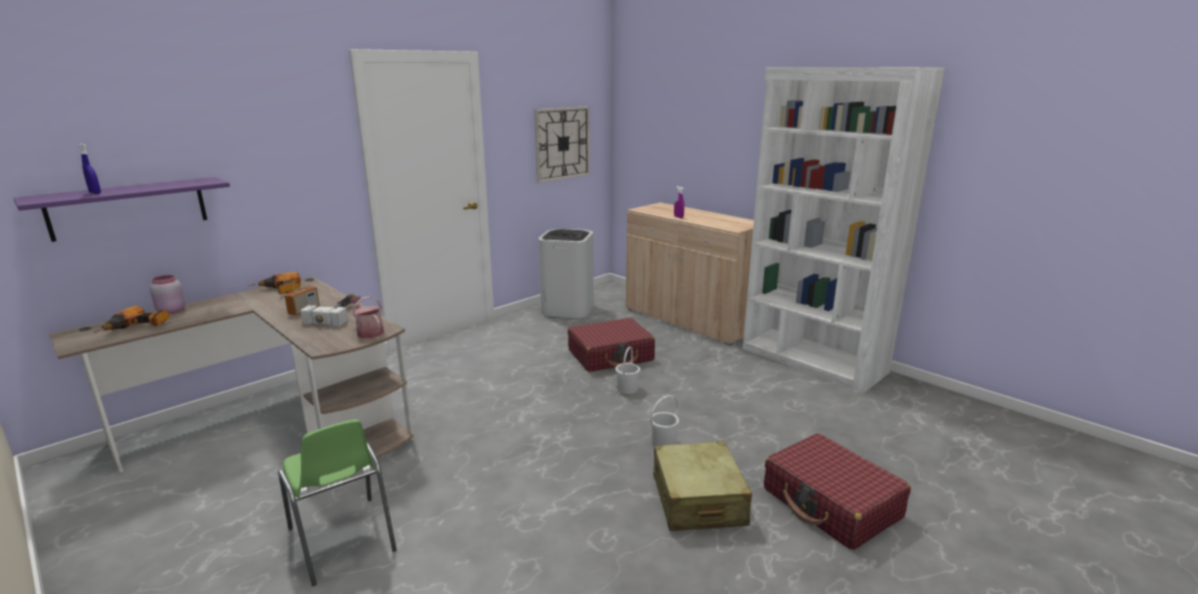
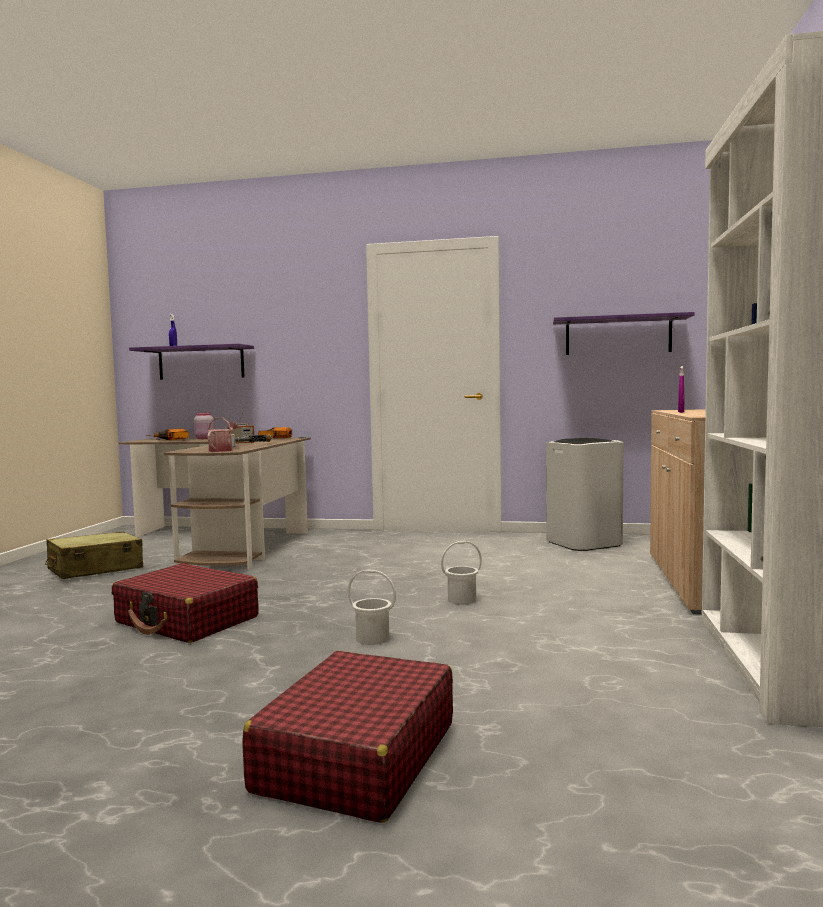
camera: 55 degrees right, 15 degrees down
(342, 540) = (99, 591): green chair -> none
(562, 143) = (618, 336): wall clock -> purple shelf
(611, 355) = (521, 578): red suitcase -> red suitcase (187, 620)
(698, 500) = (272, 679): beige suitcase -> beige suitcase (95, 569)

